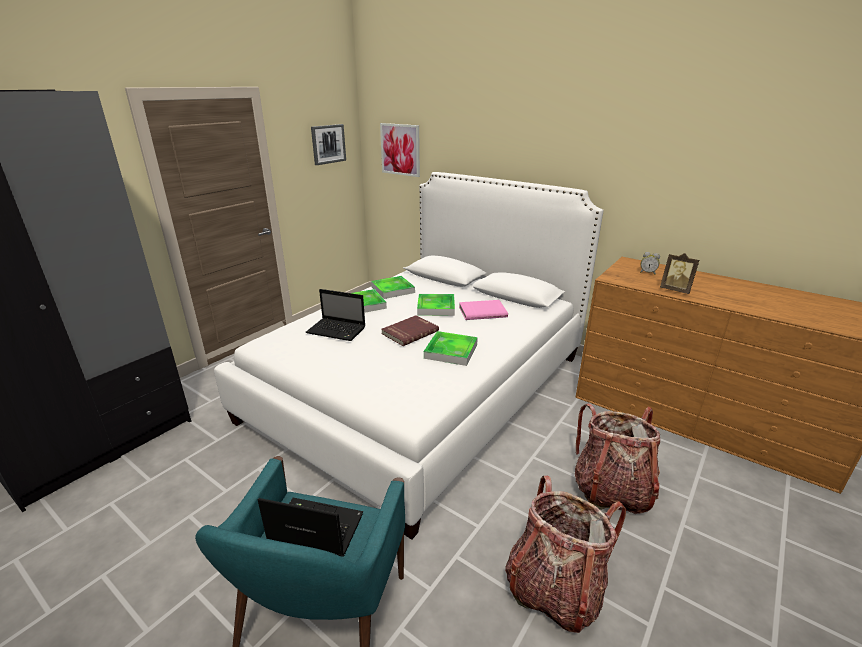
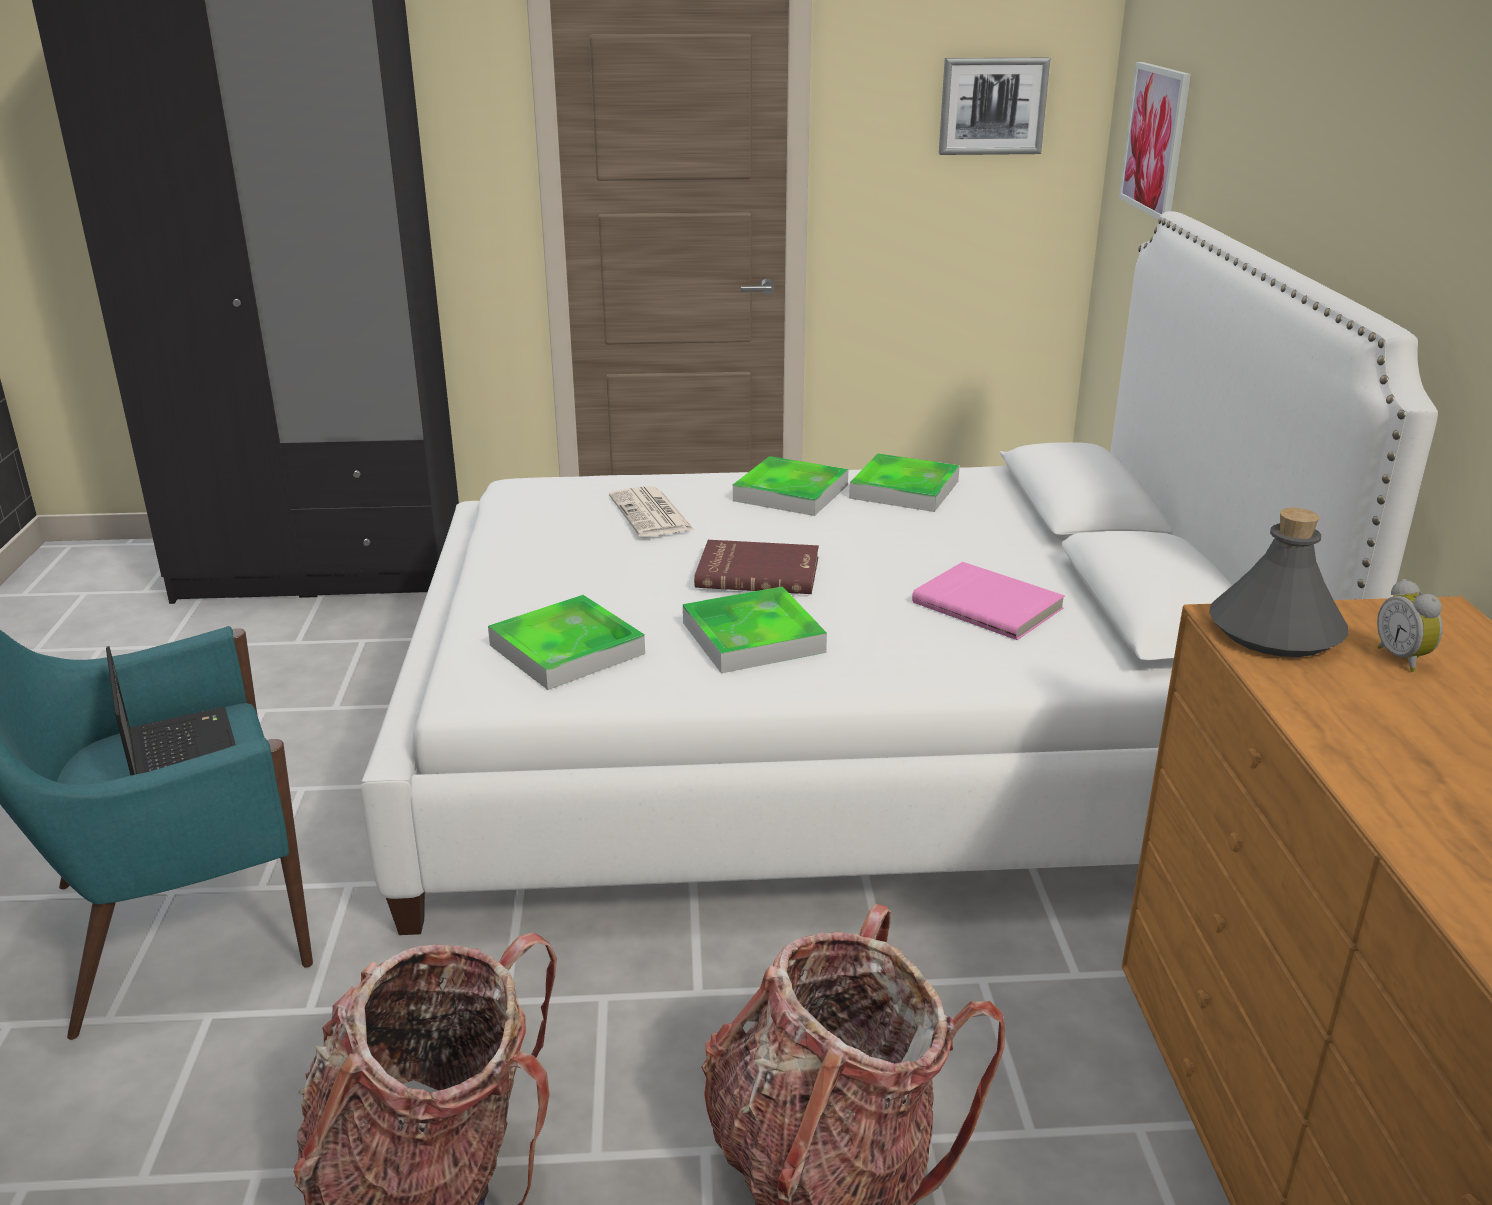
camera: 50 degrees right, 0 degrees up
(337, 330) = (652, 514): laptop -> newspaper
(436, 307) = (908, 554): tray -> tray (567, 649)
(622, 277) = (1276, 632): none -> grey bottle
(675, 290) = (1348, 727): picture frame -> none

